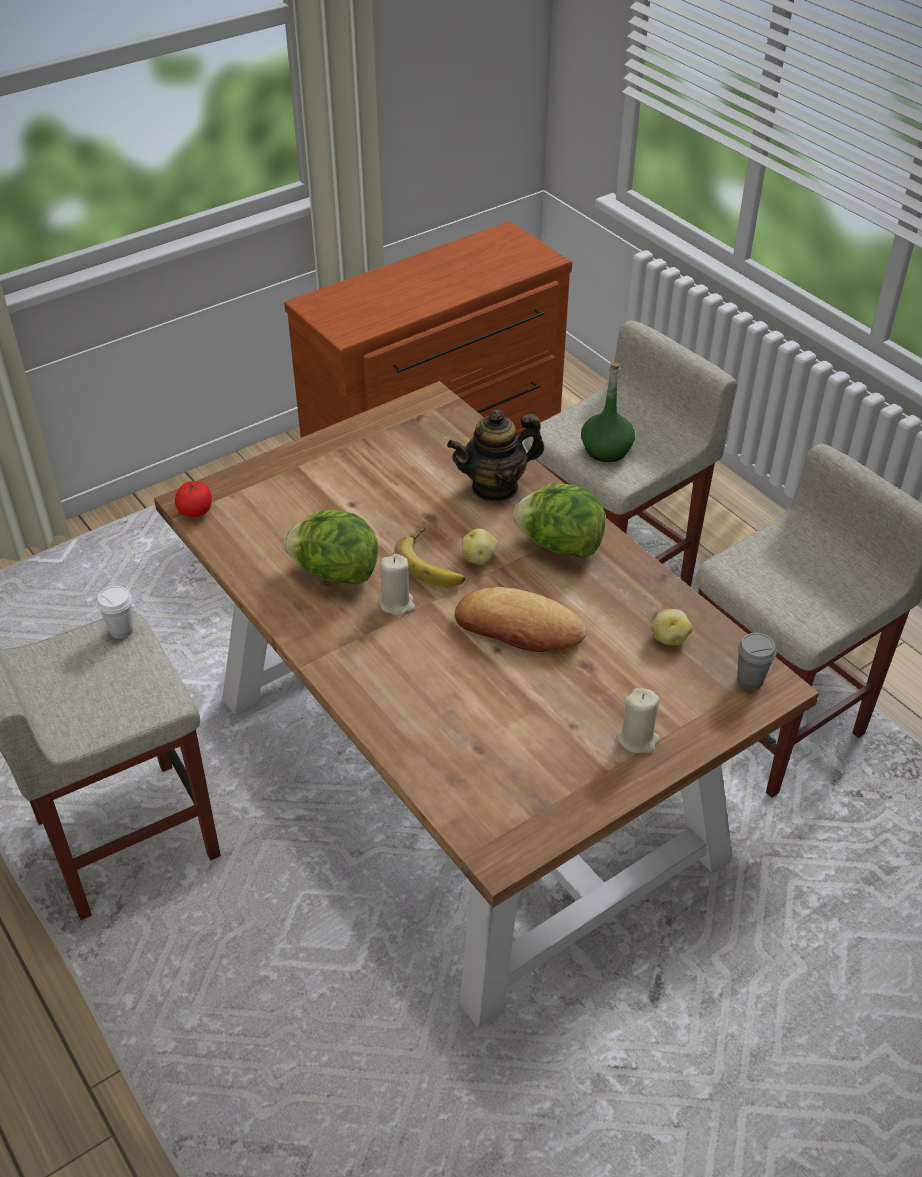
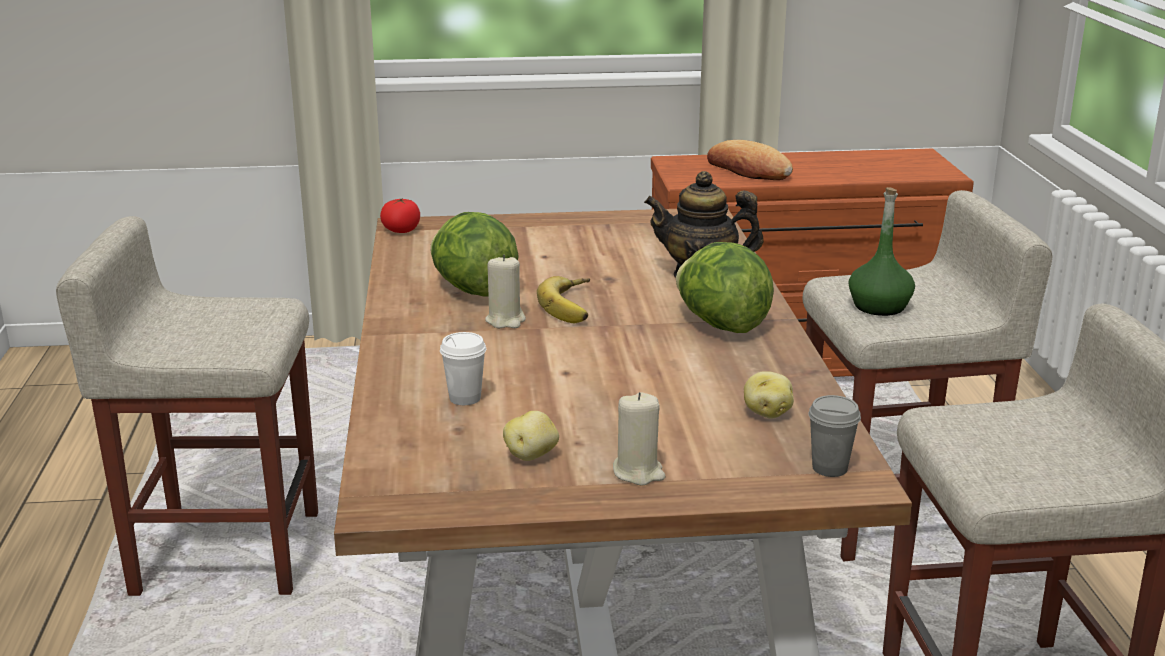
camera: 30 degrees right, 20 degrees down
(121, 630) = (273, 306): white cup -> white cup (465, 398)
(479, 558) = (625, 313): potato -> potato (531, 455)
(518, 628) = (606, 365): bread -> bread (748, 170)

